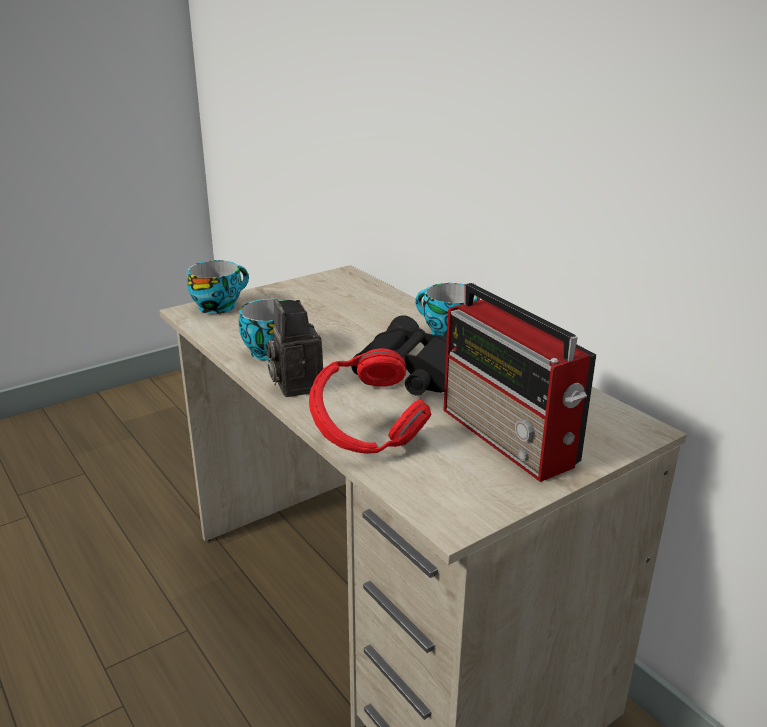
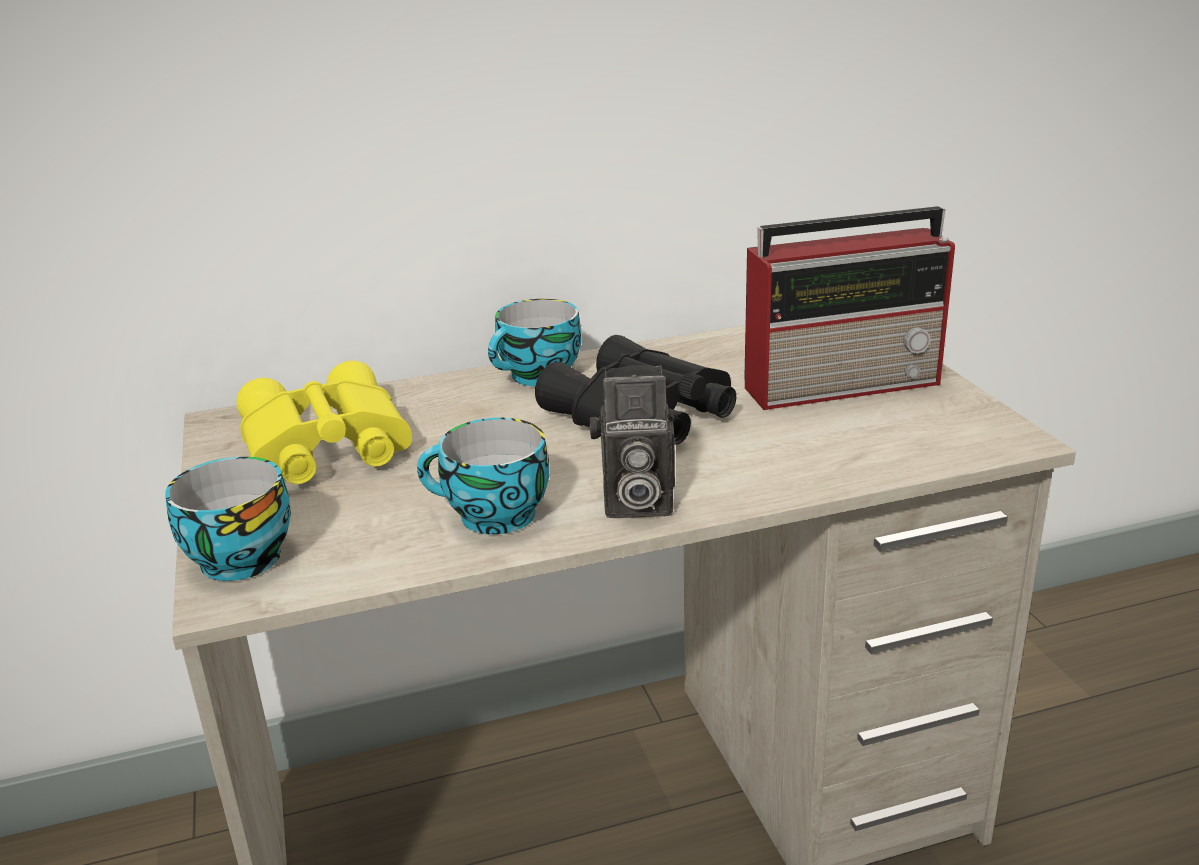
camera: 70 degrees left, 0 degrees up
(326, 299) = (322, 448): none -> yellow binoculars
(366, 438) = (819, 466): red headphones -> none

